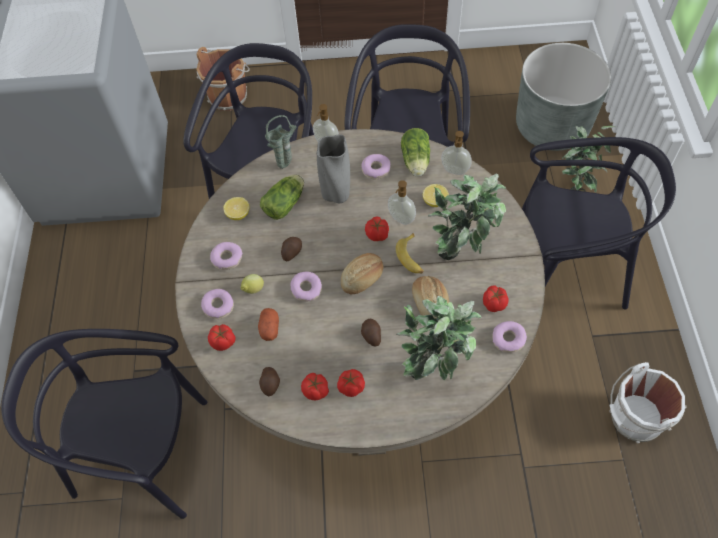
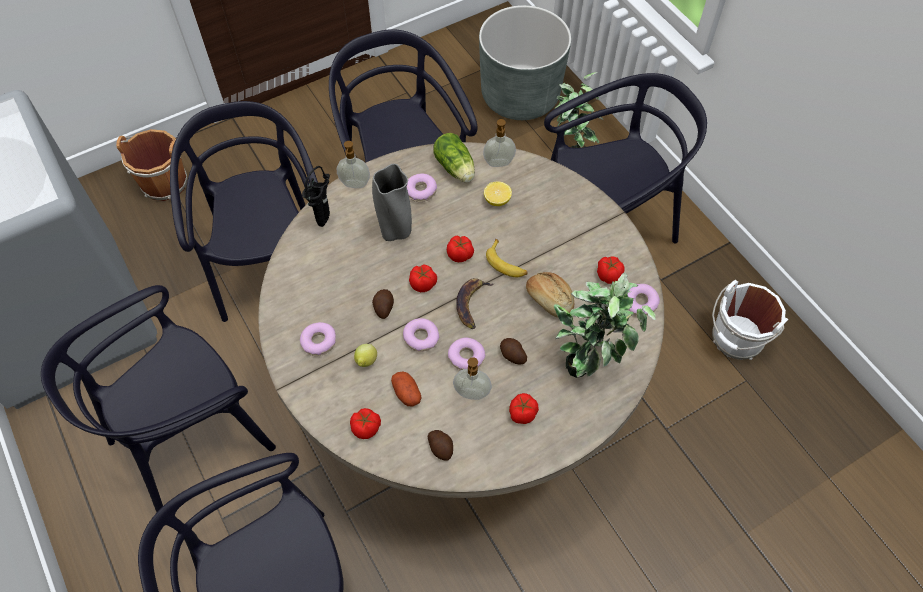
camera: 30 degrees left, 0 degrees up
(144, 300) = (191, 438): none -> black chair
(218, 306) = (339, 394): donut -> donut (466, 357)
(238, 214) = (303, 291): lemon -> none
(286, 165) = (325, 221): green vase -> black vase
(286, 203) = (348, 260): lettuce -> none
(316, 391) = (491, 433): tomato -> tomato (423, 284)
(363, 279) = (472, 303): bread -> banana
(400, 219) = (474, 230): soap dispenser -> soap dispenser (471, 394)
(461, 251) = (549, 238): potted plant -> none

